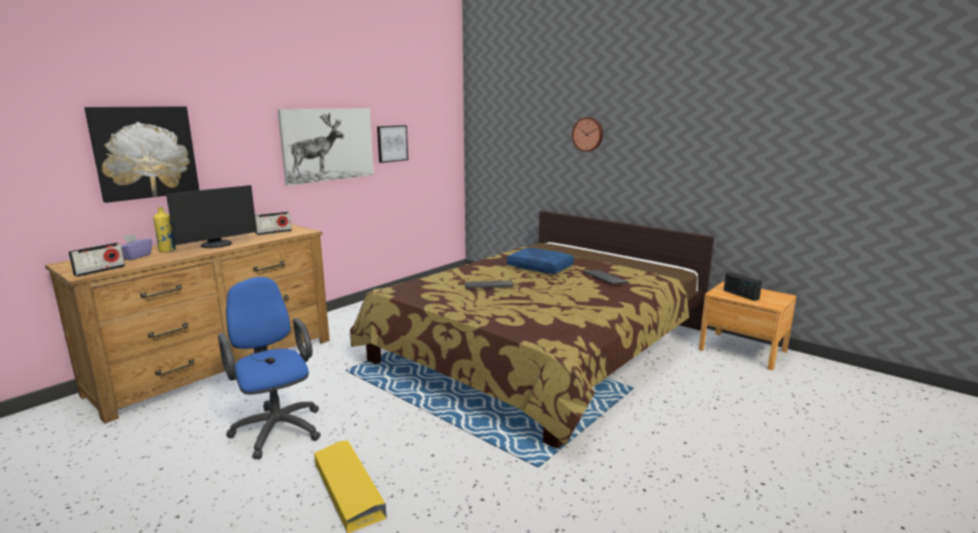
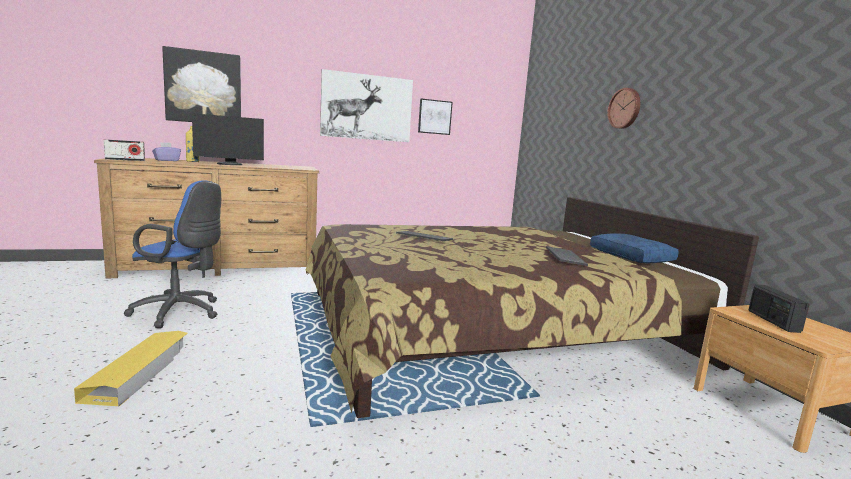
camera: 30 degrees right, 5 degrees down
(273, 232) = (285, 166): radio -> none
(277, 427) = (181, 313): blue office chair -> blue office chair turned 105 degrees clockwise
(541, 267) = (509, 238): blue pillow -> blue pillow (632, 257)

